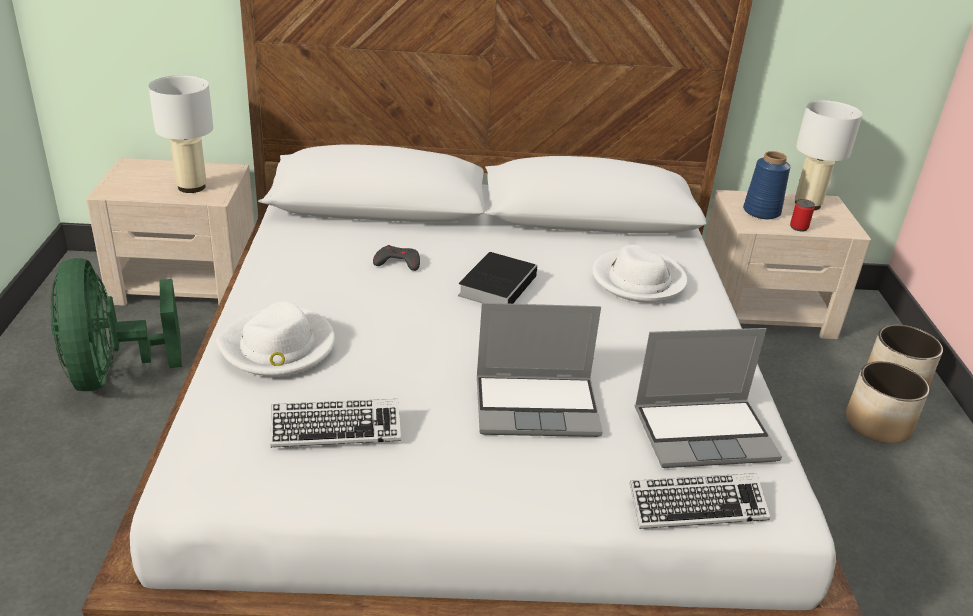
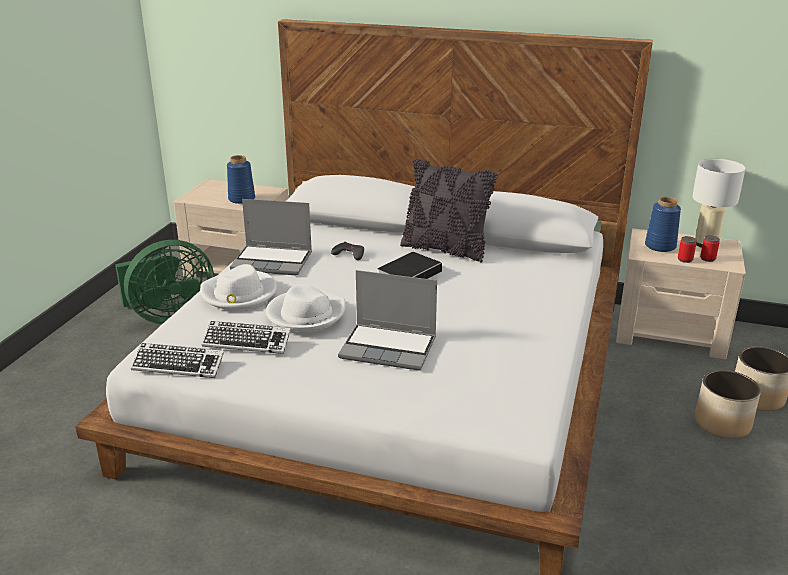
camera: 20 degrees right, 5 degrees down
(113, 373) = (169, 316): green fan -> green fan turned 120 degrees counterclockwise
(190, 187) = (241, 199): white table lamp -> blue vase
(519, 242) = (445, 249): none -> black pillow
(638, 280) = (518, 281): white hat -> white hat (306, 314)
(697, 507) = (461, 419): keyboard -> keyboard (178, 365)
(705, 433) = (499, 379): laptop -> laptop (273, 261)
(821, 224) = (707, 258): none -> can

